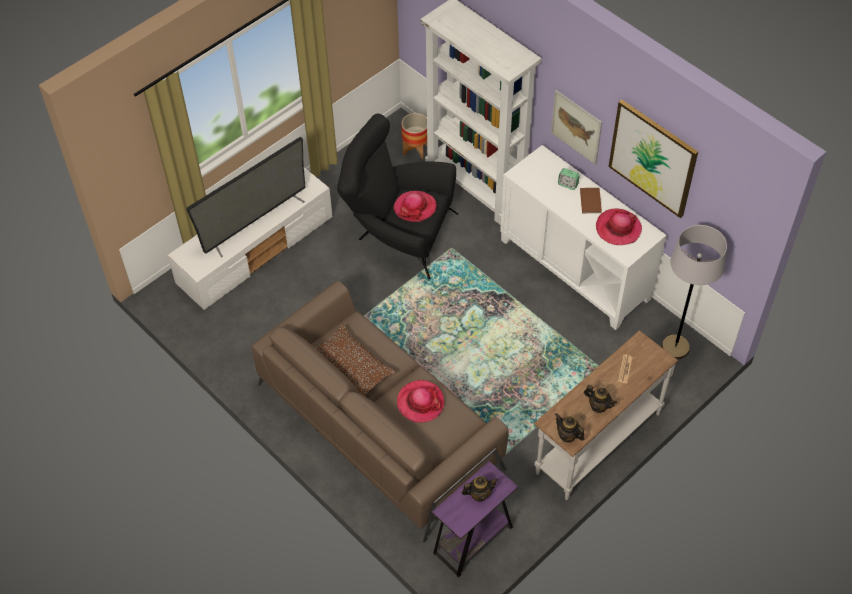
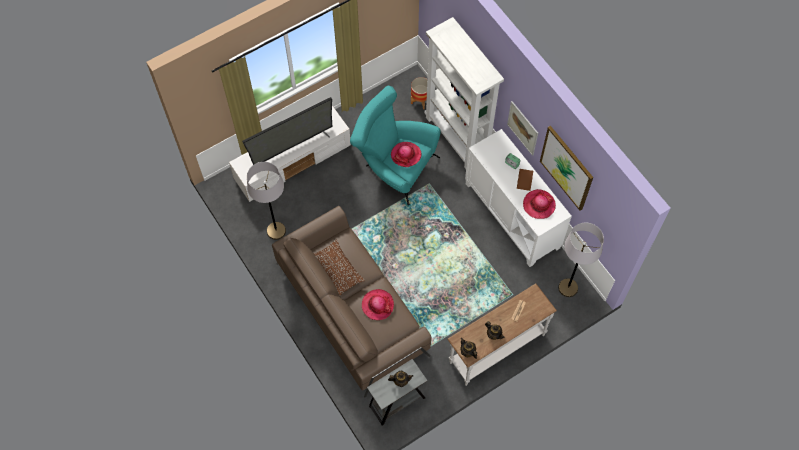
camera: 10 degrees right, 10 degrees up
(249, 342) = (276, 231): none -> grey floor lamp
(398, 234) = (394, 166): black armchair -> turquoise armchair
(473, 540) = (397, 402): purple side table -> grey side table

